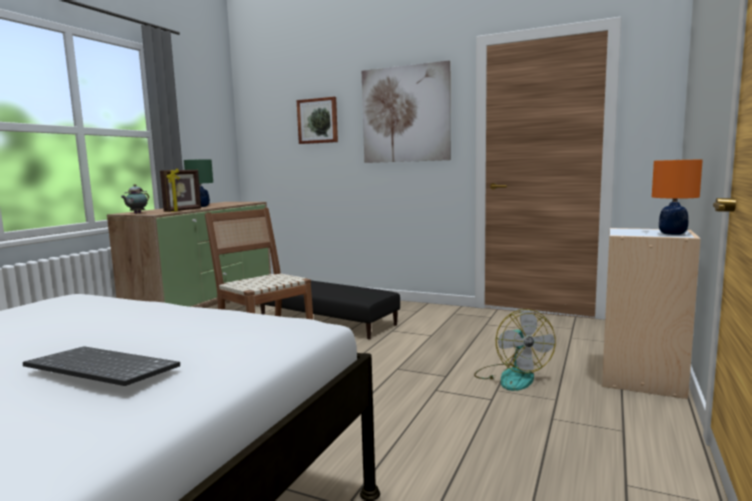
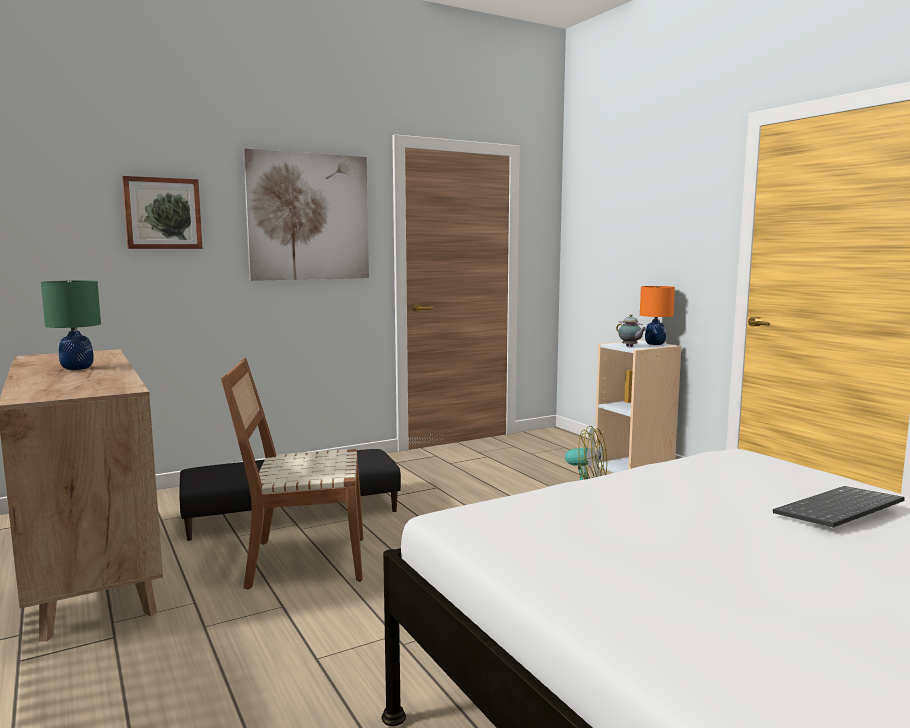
camera: 55 degrees left, 0 degrees up
(136, 213) = (68, 394): teapot -> teapot (630, 346)
(183, 210) = (121, 378): picture frame -> none

